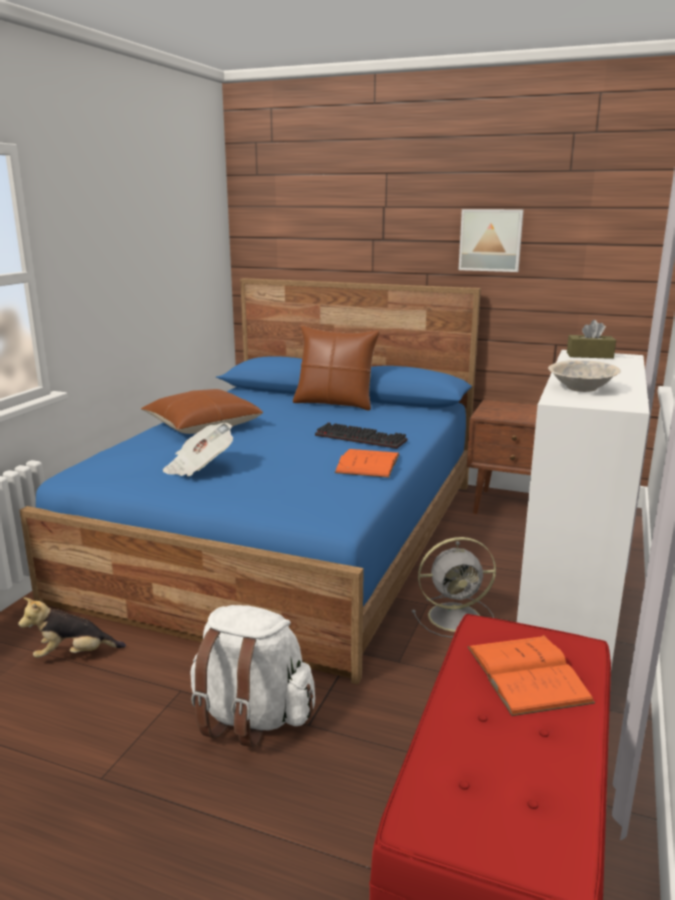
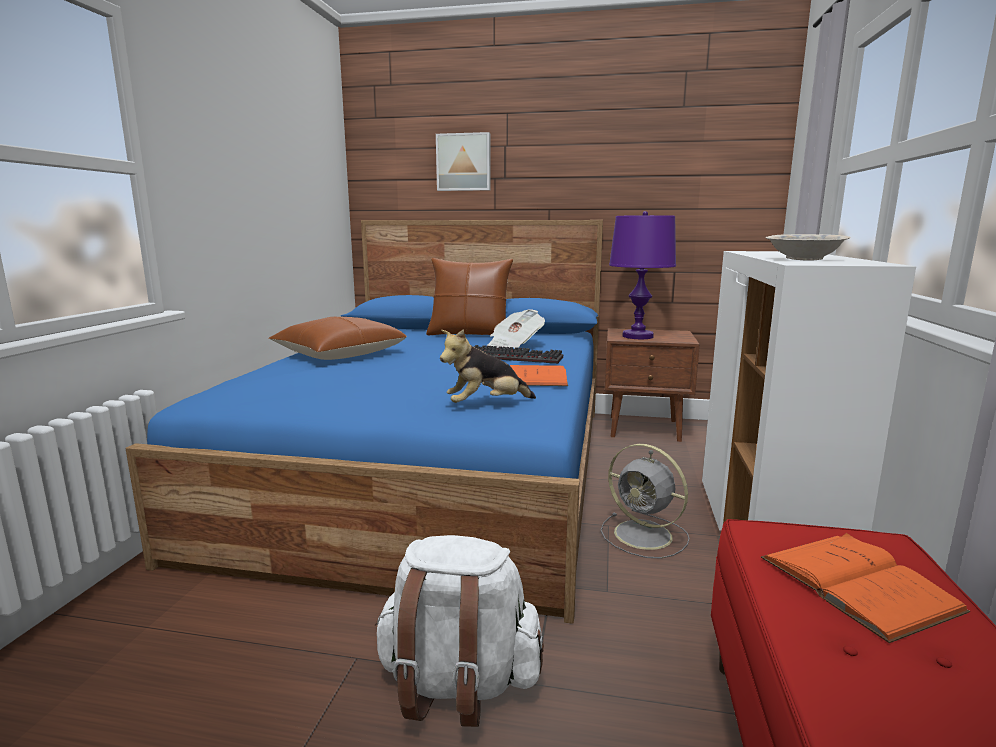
camera: 10 degrees left, 5 degrees down
(74, 655) = (204, 626): plush toy -> plush toy (486, 405)
(199, 468) = (351, 387): newspaper -> newspaper (513, 346)
(456, 617) = (645, 535): grey fan -> grey fan turned 60 degrees clockwise
(490, 240) = (610, 174): picture -> picture (464, 162)
(506, 413) = (637, 336): none -> purple table lamp
(589, 355) = (759, 251): brown tissue box -> none

